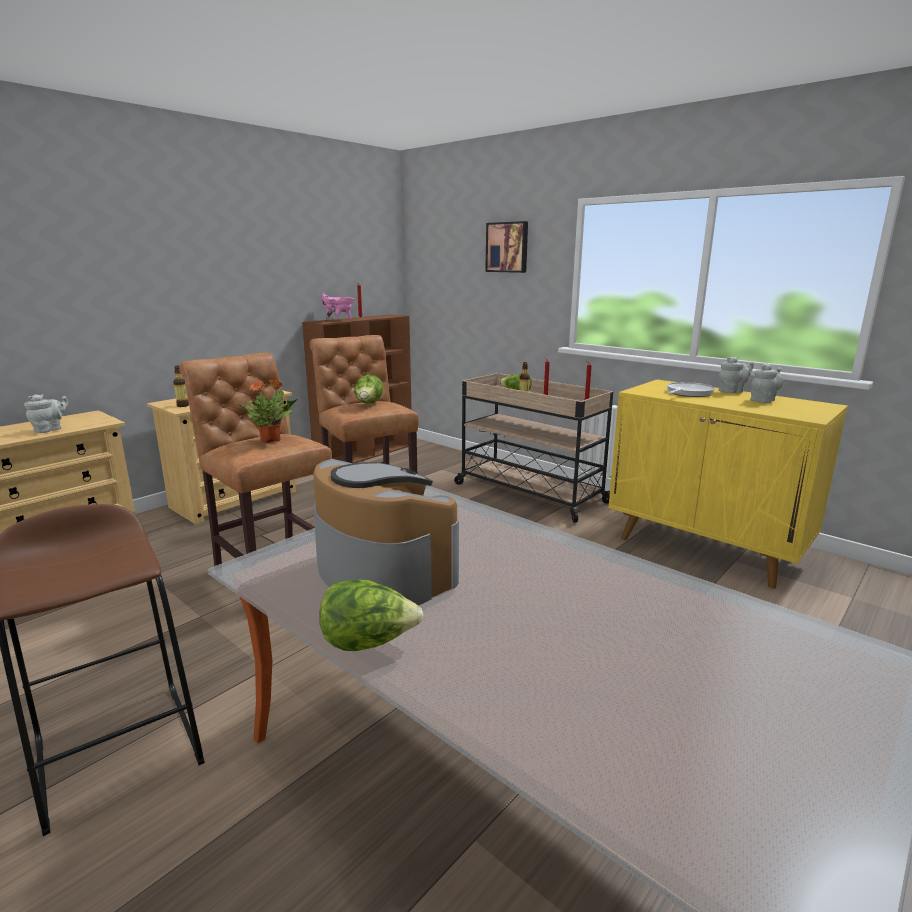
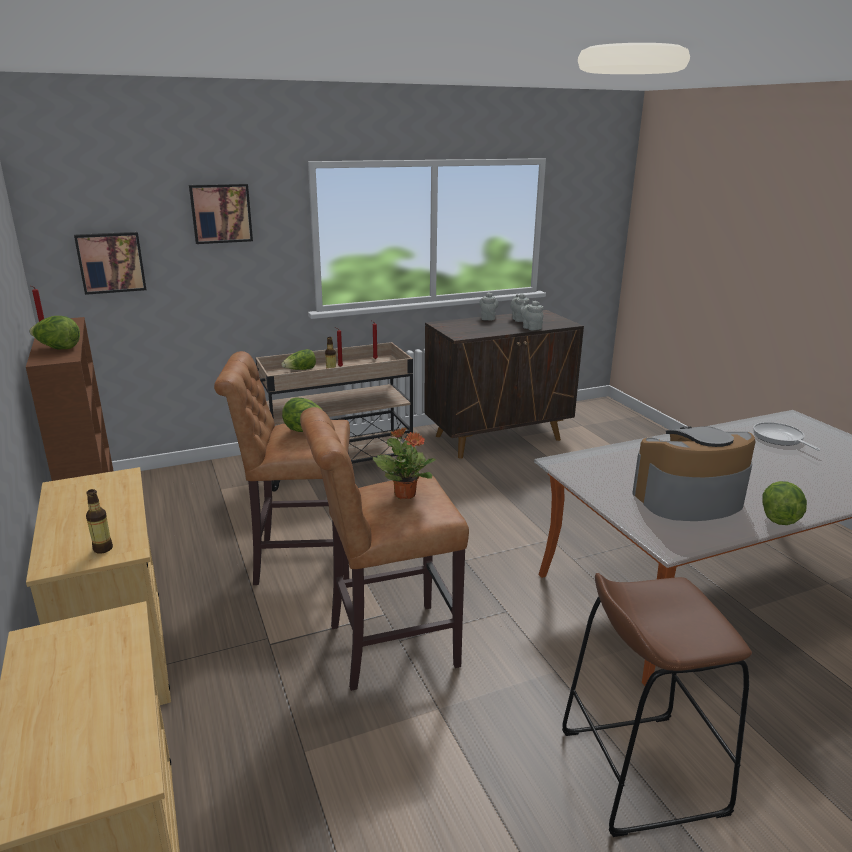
camera: 65 degrees left, 5 degrees up
(50, 430) = (109, 675): grey teapot -> grey teapot (530, 327)
(339, 320) = (58, 348): pink cooking pot -> lettuce
(441, 281) = (111, 262): none -> picture
(687, 393) = (480, 327): frying pan -> frying pan (779, 438)
(706, 549) = (498, 437): yellow cabinet -> brown cabinet

